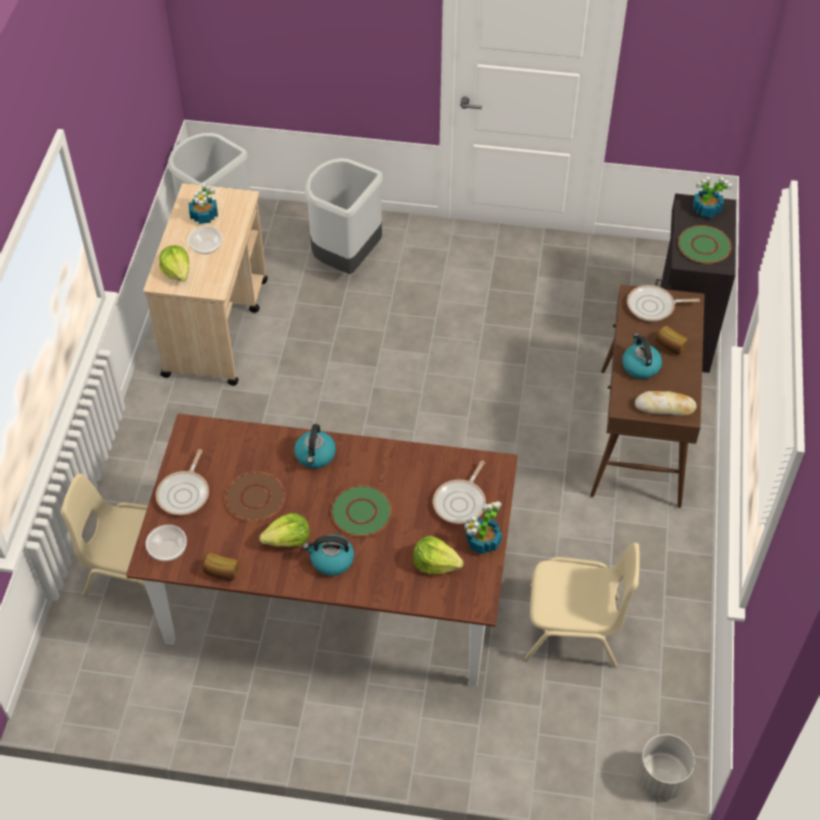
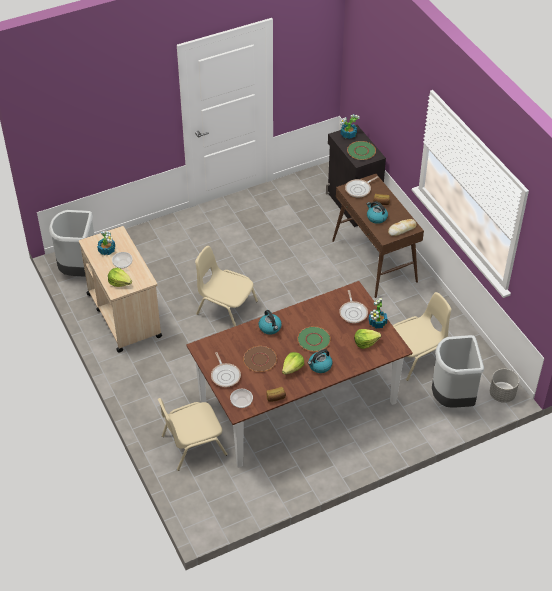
camera: 35 degrees left, 5 degrees down
(345, 259) = (160, 250): grey trash can -> grey trash can (452, 398)
(359, 391) = (226, 307): none -> beige chair

